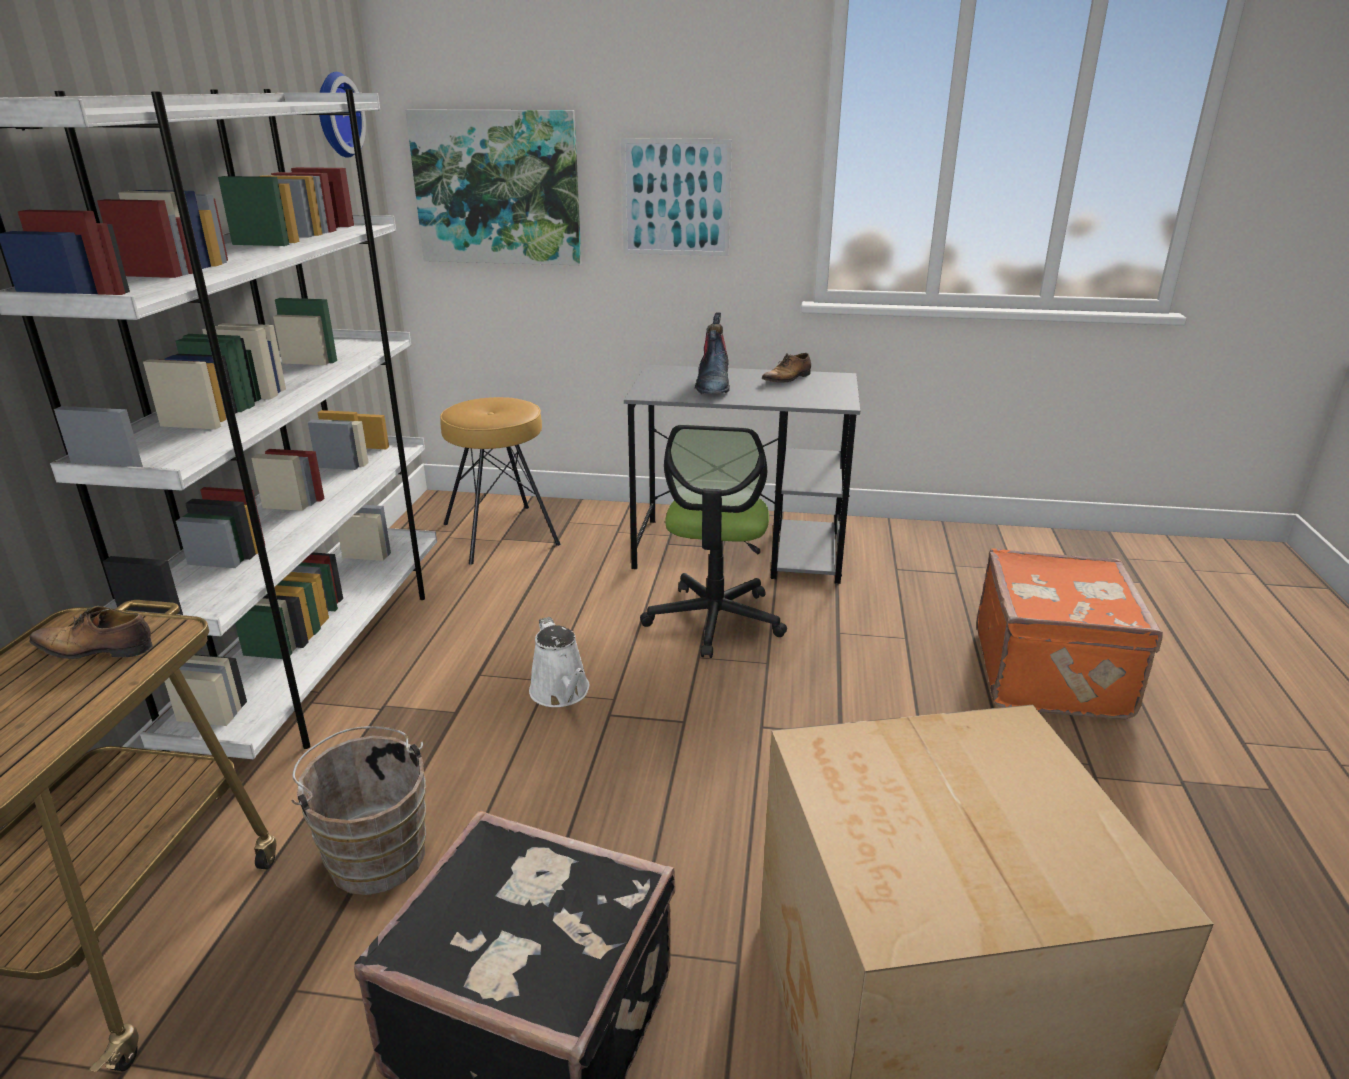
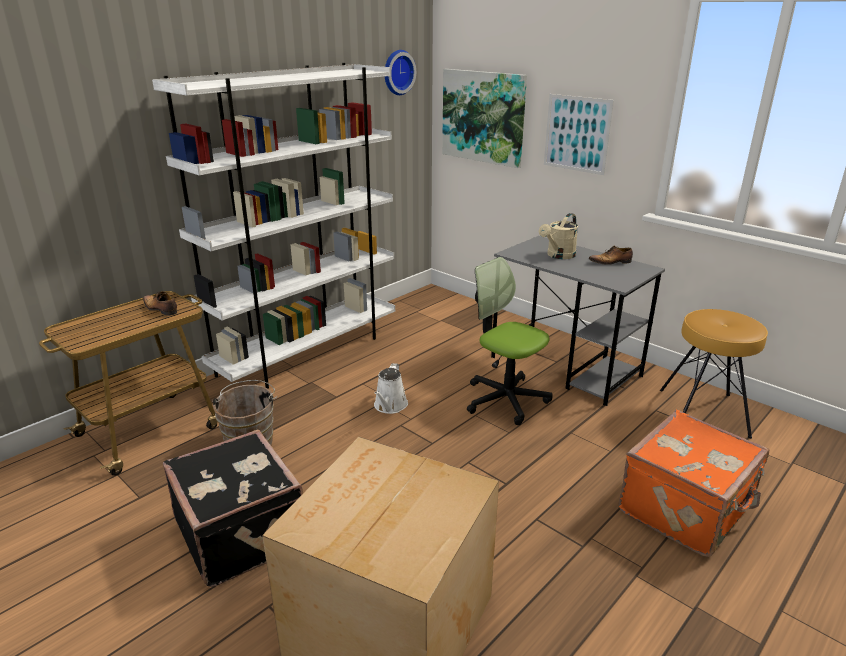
camera: 35 degrees right, 0 degrees up
(501, 533) = (444, 317): brown stool -> brown stool (704, 412)
(713, 384) = (558, 256): boot -> beige watering can
(714, 620) = (505, 399): office chair -> office chair turned 90 degrees clockwise

